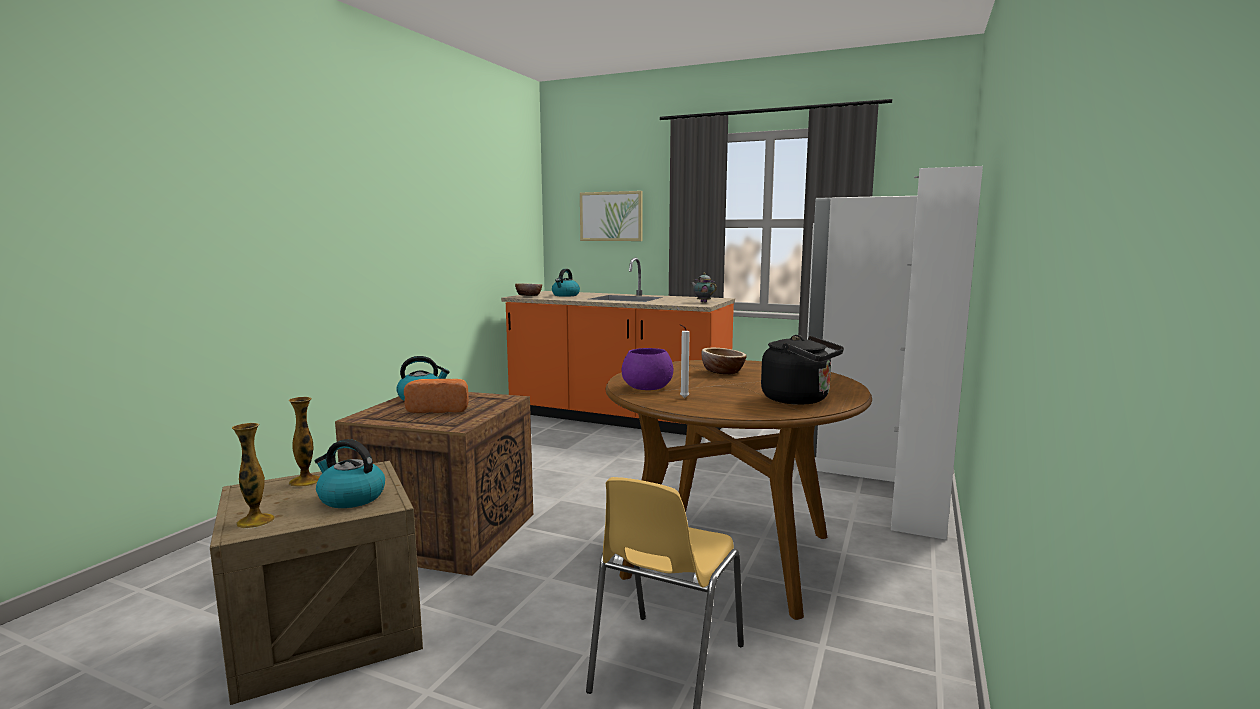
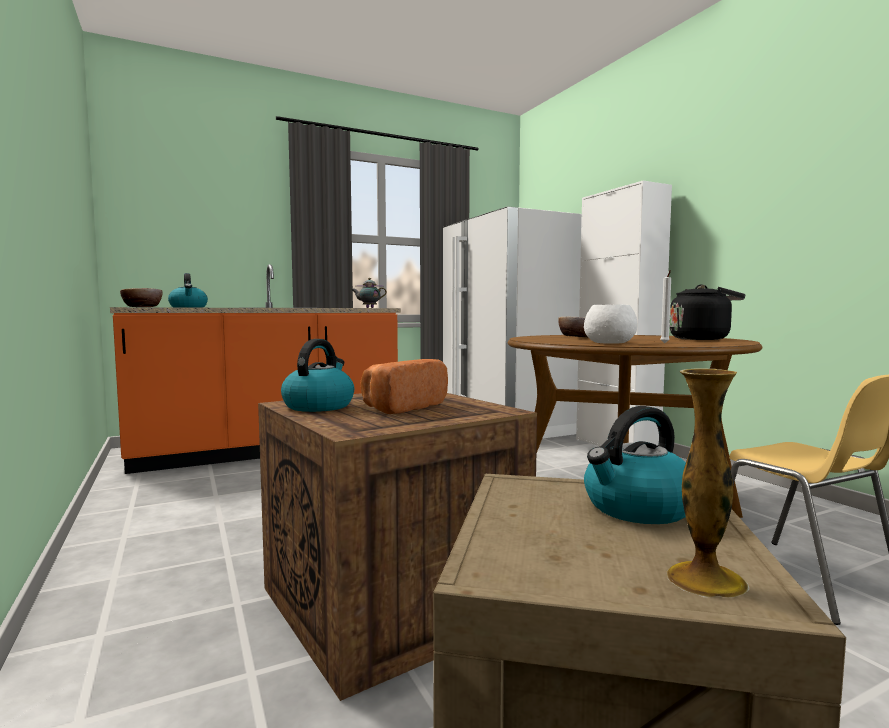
camera: 50 degrees left, 5 degrees down
(305, 481) = (514, 523): vase -> none
(611, 216) = (207, 219): picture -> none
(648, 387) = (610, 343): purple bowl -> white bowl

